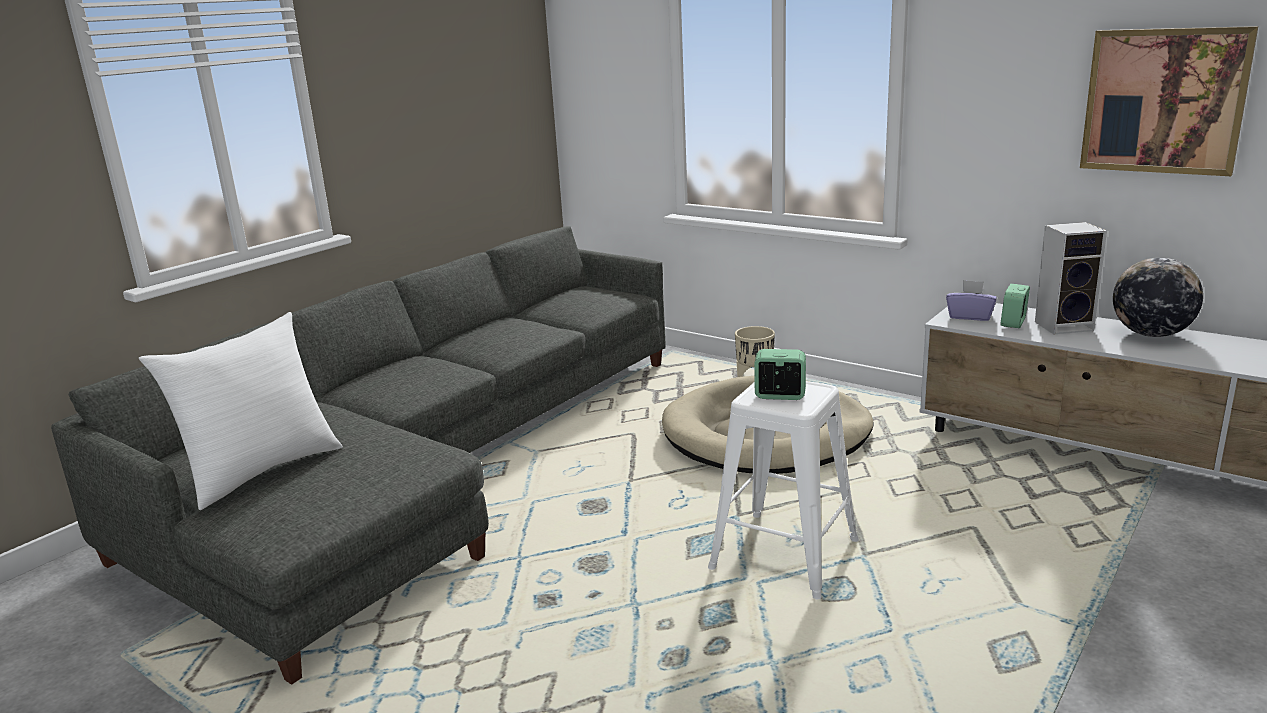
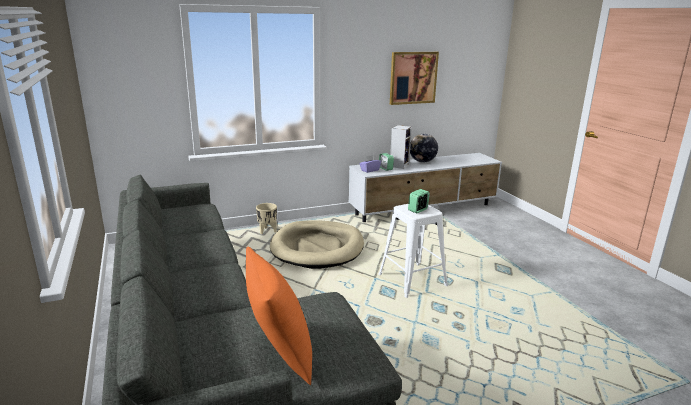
camera: 60 degrees left, 0 degrees up
(261, 471) = (279, 354): white pillow -> orange pillow

